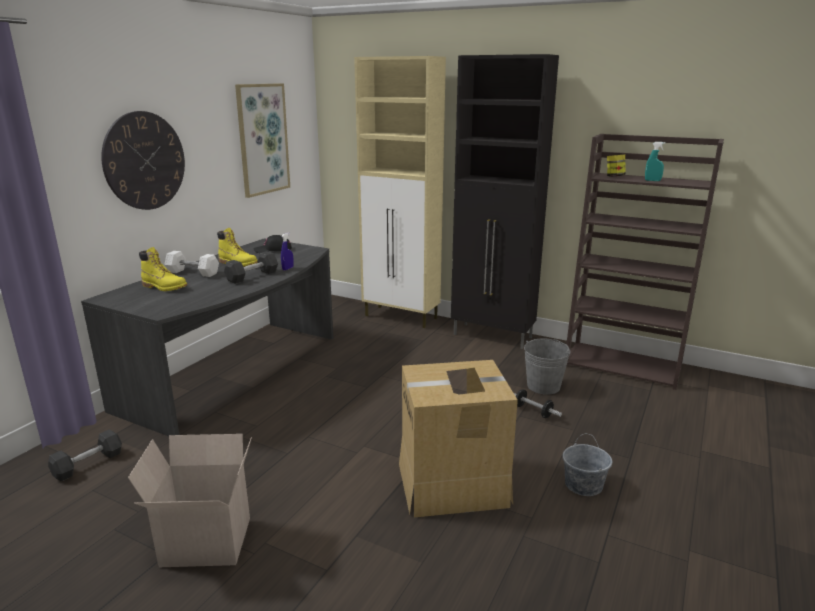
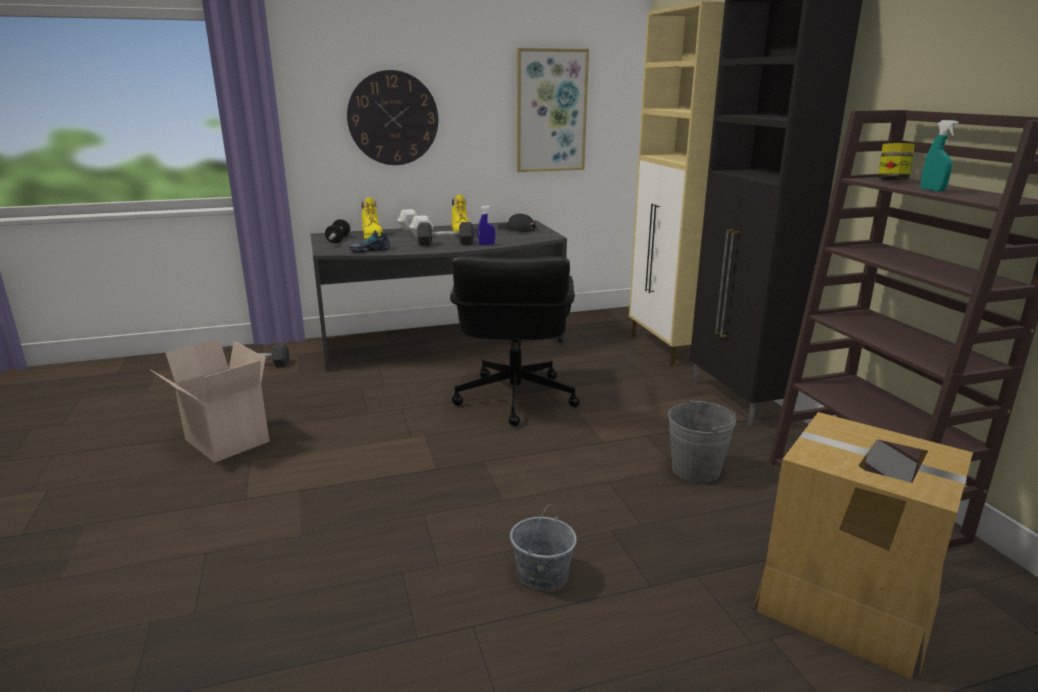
camera: 45 degrees right, 0 degrees up
(201, 300) = (369, 250): none -> shoe
(373, 391) = (514, 398): none -> black office chair
(453, 484) = (431, 500): cardboard box -> cardboard box (846, 606)
(533, 411) = (631, 485): dumbbell -> dumbbell (338, 240)

